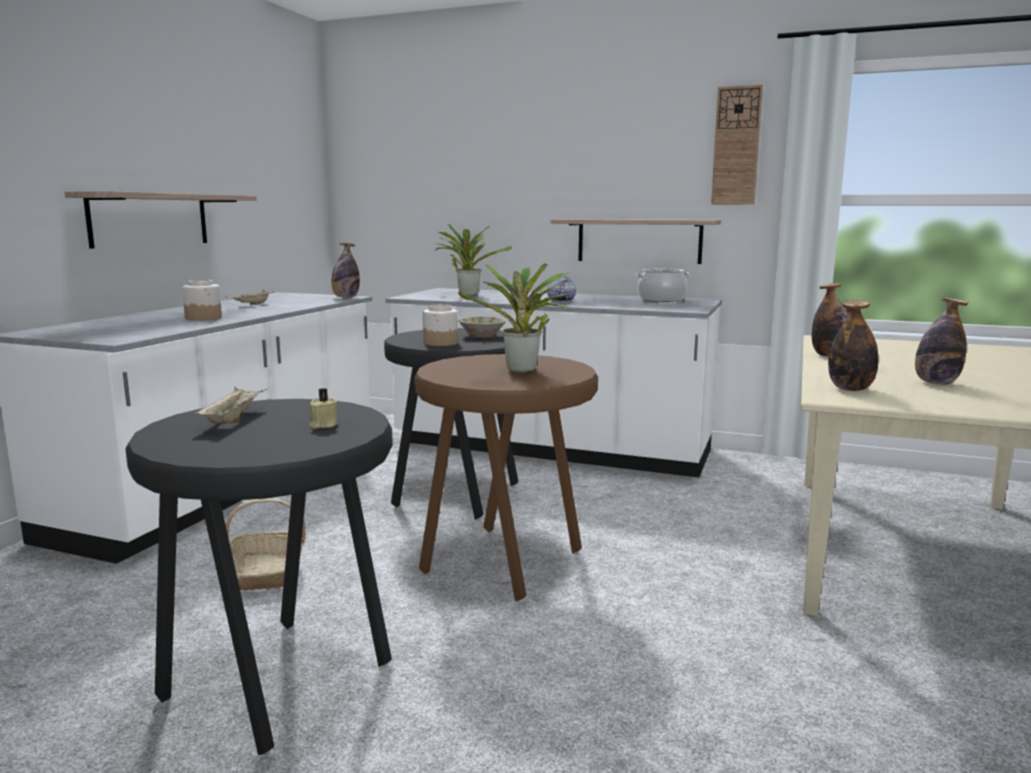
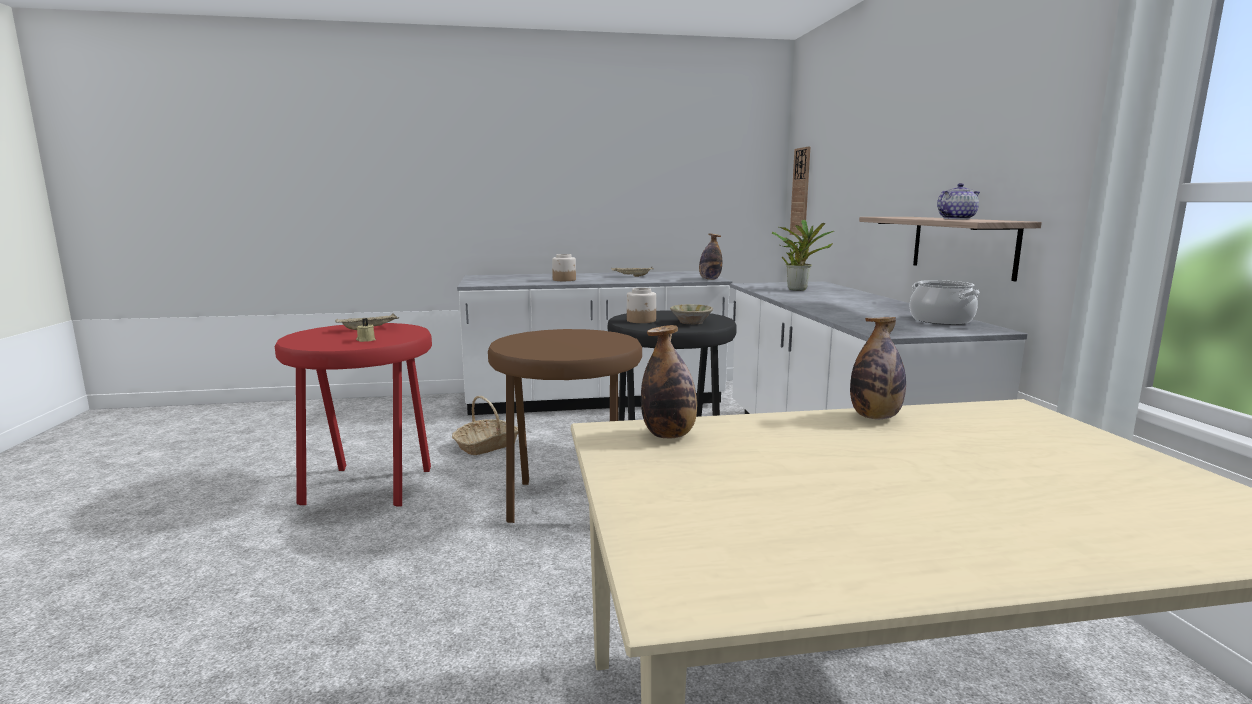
camera: 60 degrees right, 0 degrees up
(150, 219) = (587, 212): shelf -> none
(283, 680) = (370, 488): black stool -> red stool
(522, 371) = (563, 346): potted plant -> none
(560, 301) = (831, 304): teapot -> teapot (956, 219)
(736, 146) = (1069, 115): wall clock -> wall clock (801, 192)
(936, 383) = (782, 471): bottle -> none

